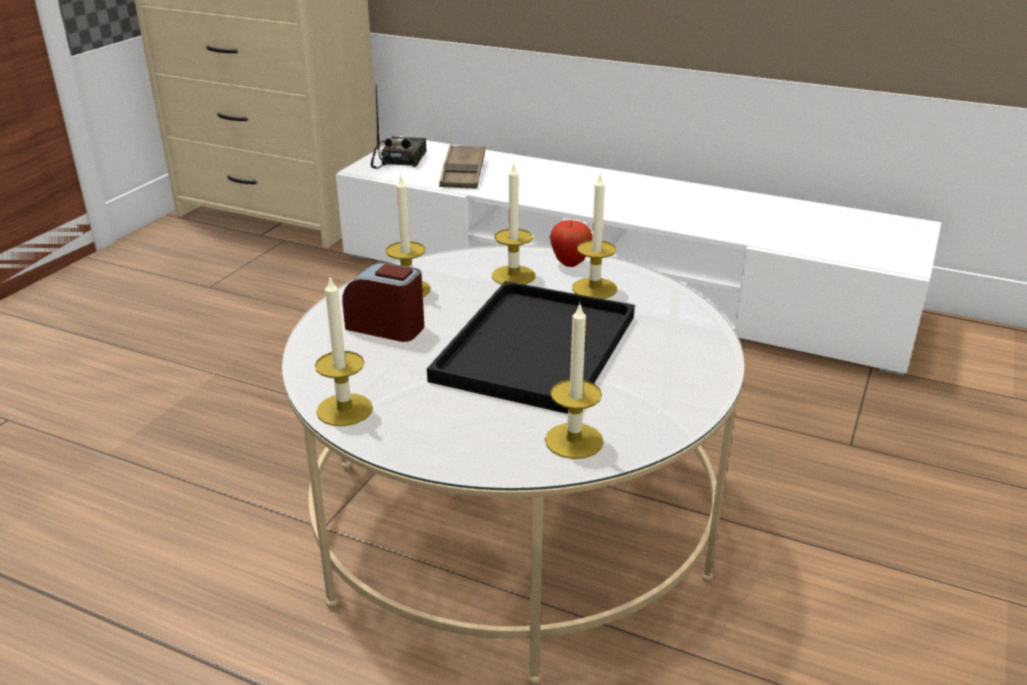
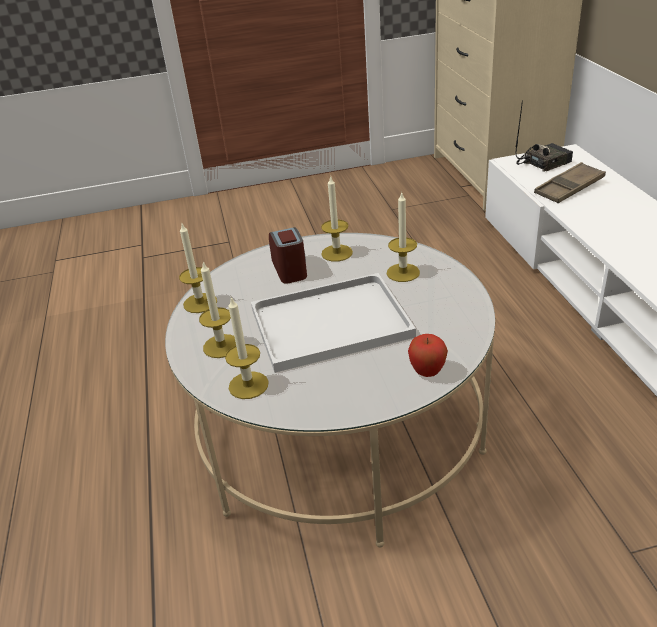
camera: 55 degrees right, 5 degrees up
(537, 350) = (328, 325): black tray -> white tray
(570, 263) = (449, 281): apple -> apple (427, 372)
(594, 288) = (431, 306): candle -> candle (221, 346)

